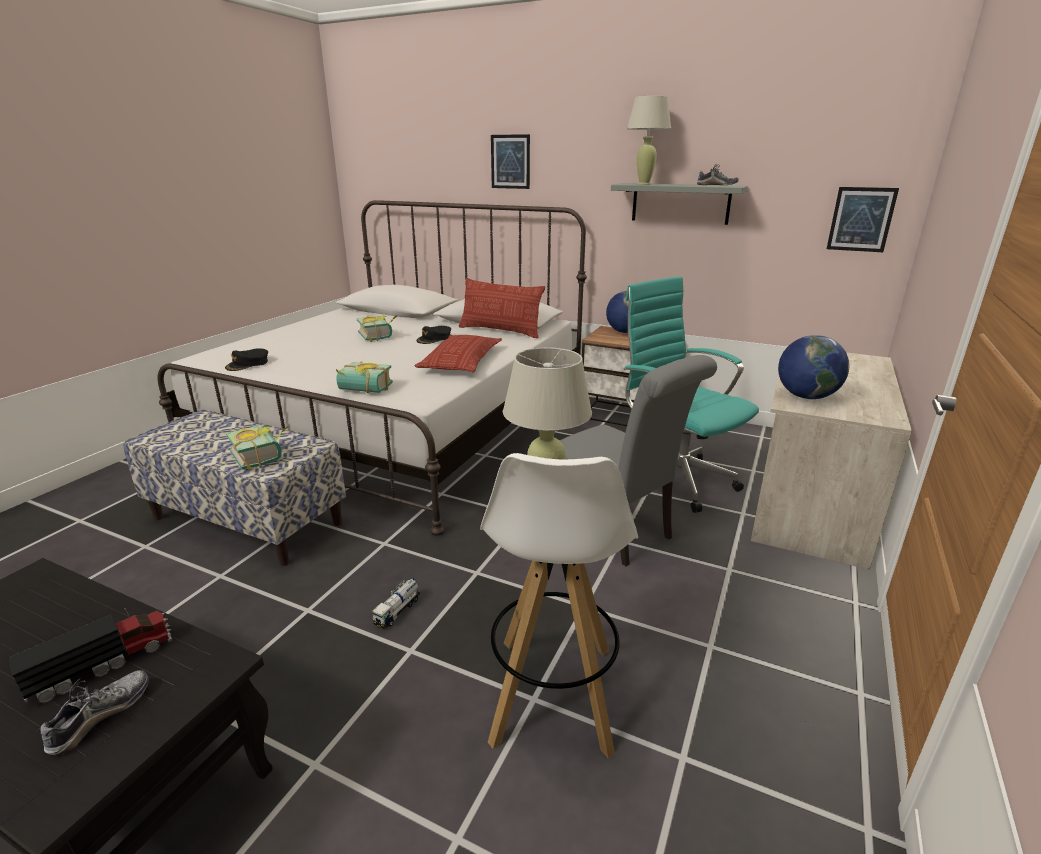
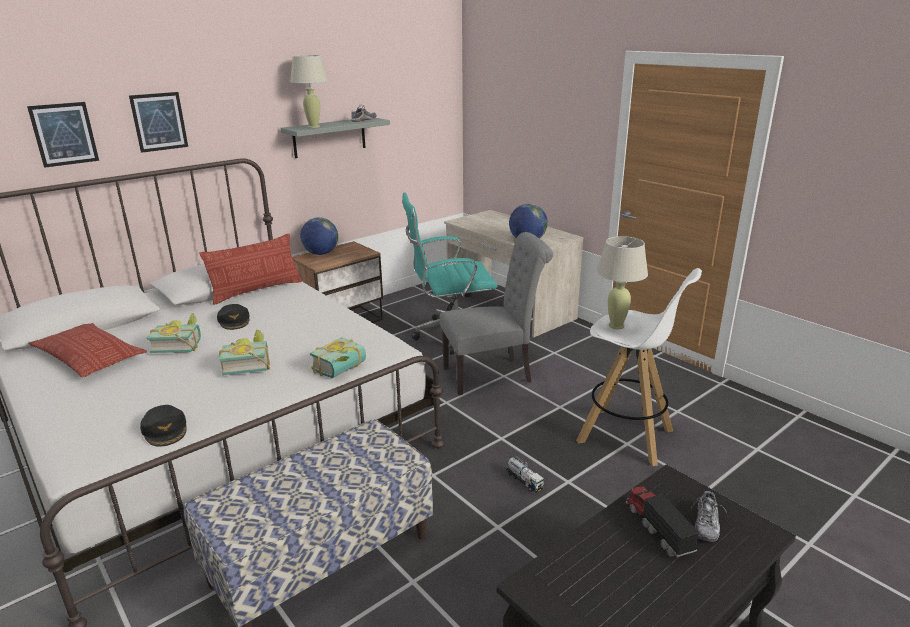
camera: 65 degrees left, 0 degrees up
(100, 716) = (706, 524): shoe -> shoe turned 120 degrees counterclockwise
(263, 456) = (370, 459): book -> book (247, 364)
(461, 361) = (318, 319): pillow -> pillow (89, 356)
(861, 219) = (436, 129): picture -> picture (64, 134)

